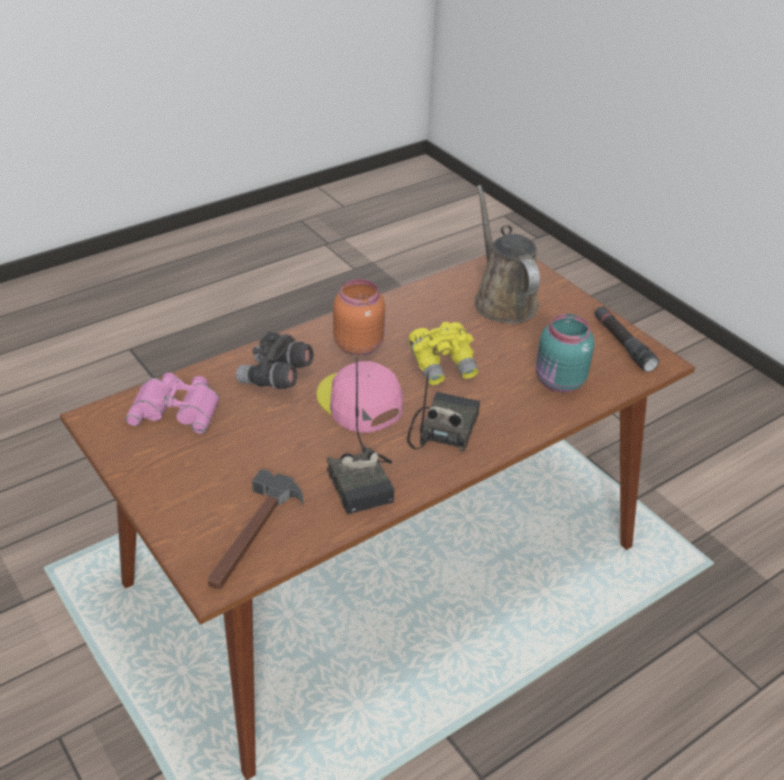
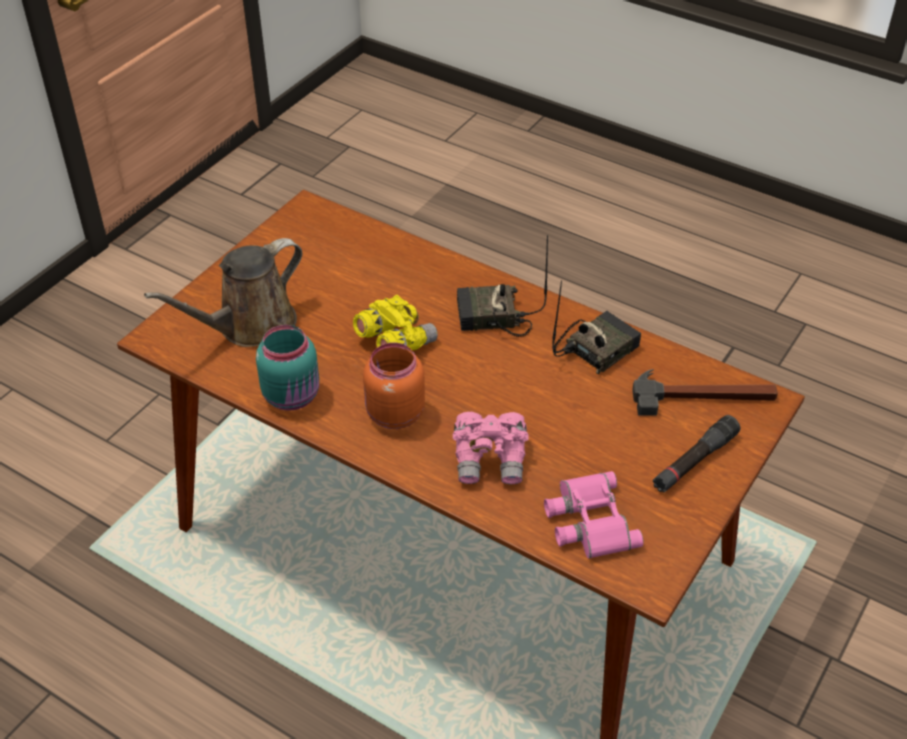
camera: 110 degrees left, 5 degrees up
(276, 378) = (490, 460): grey binoculars -> pink binoculars
(359, 402) = (489, 384): pink cap -> none
(559, 382) = (376, 262): turquoise jar -> turquoise jar (293, 396)
(623, 344) = (291, 233): black flashlight -> black flashlight (694, 461)

